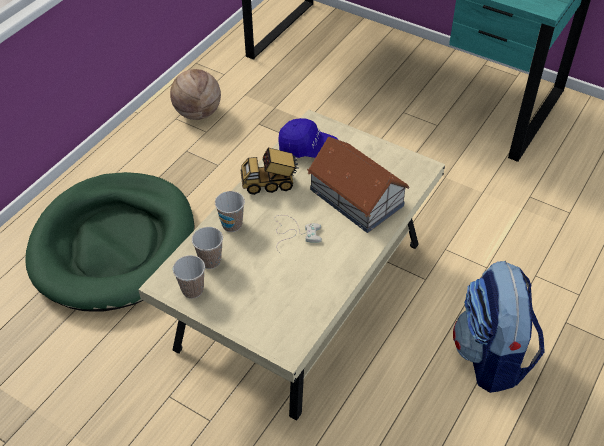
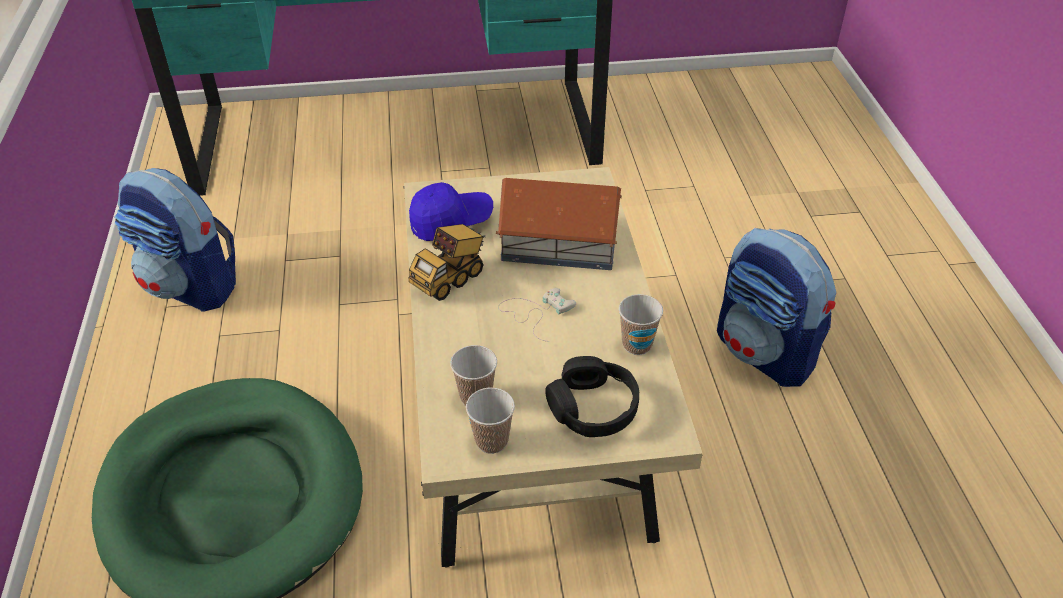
camera: 40 degrees left, 5 degrees down
(198, 113) = (191, 286): basketball -> backpack
(232, 224) = (455, 344): cup -> cup (637, 345)
(263, 307) = (592, 407): none -> black headphones

